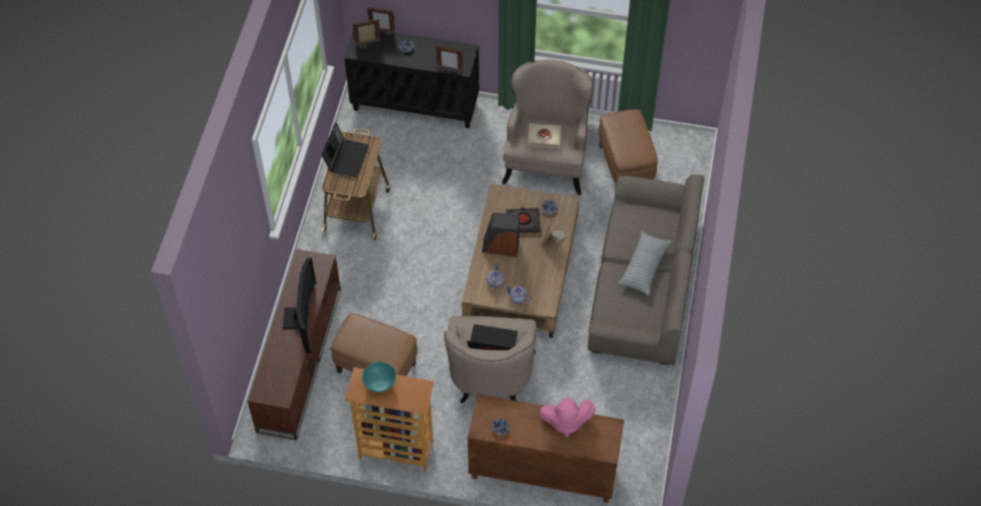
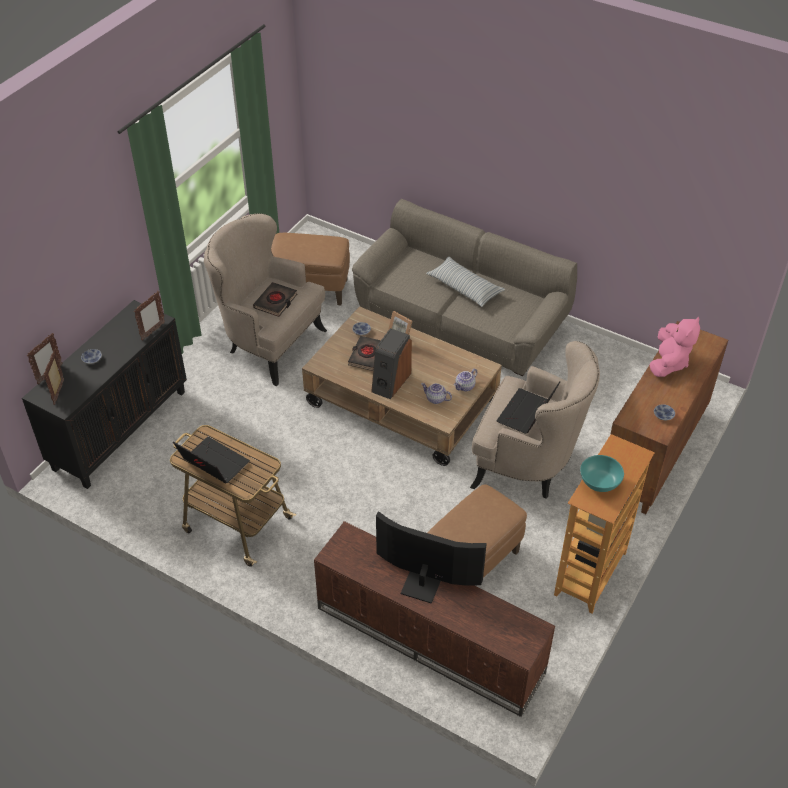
camera: 70 degrees left, 10 degrees down
(544, 137) = (275, 302): beige book -> black book

